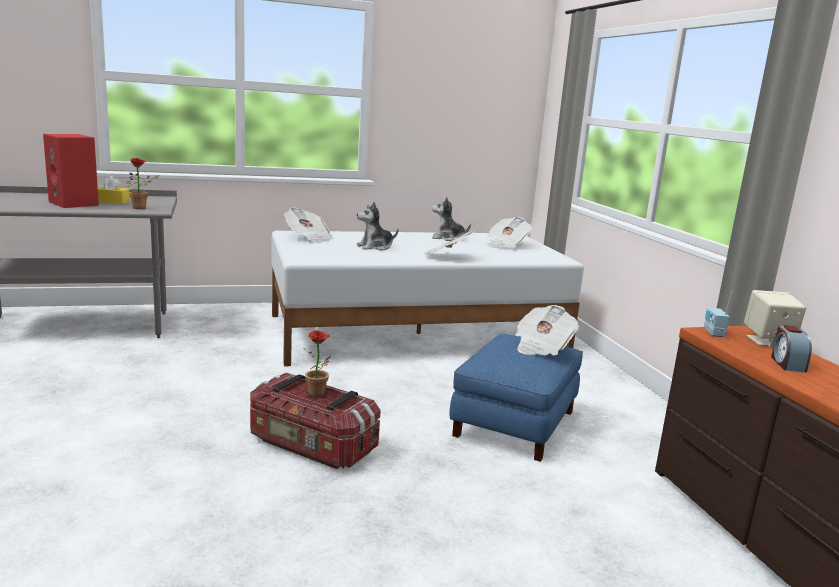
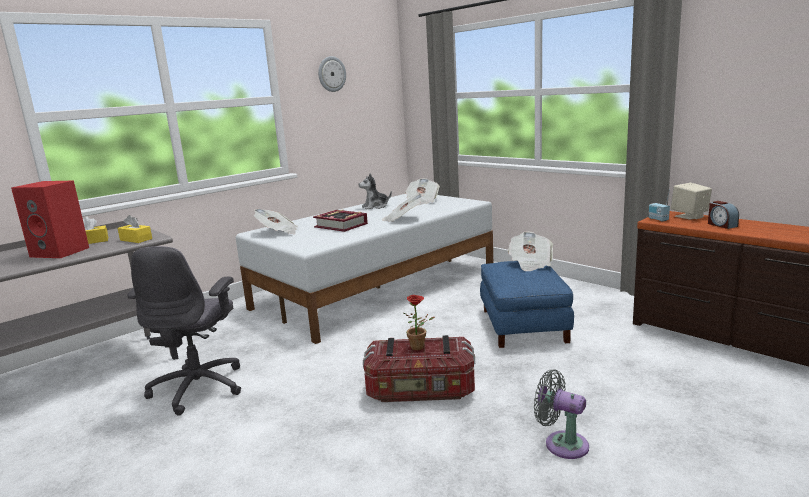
camera: 25 degrees left, 0 degrees up
(142, 208) = (136, 239): potted plant -> yellow tissue box
(142, 368) = (199, 387): none -> grey office chair
(369, 557) = (562, 443): none -> grey fan
(375, 247) = (341, 225): plush toy -> book
(444, 73) = (331, 74): none -> wall clock

